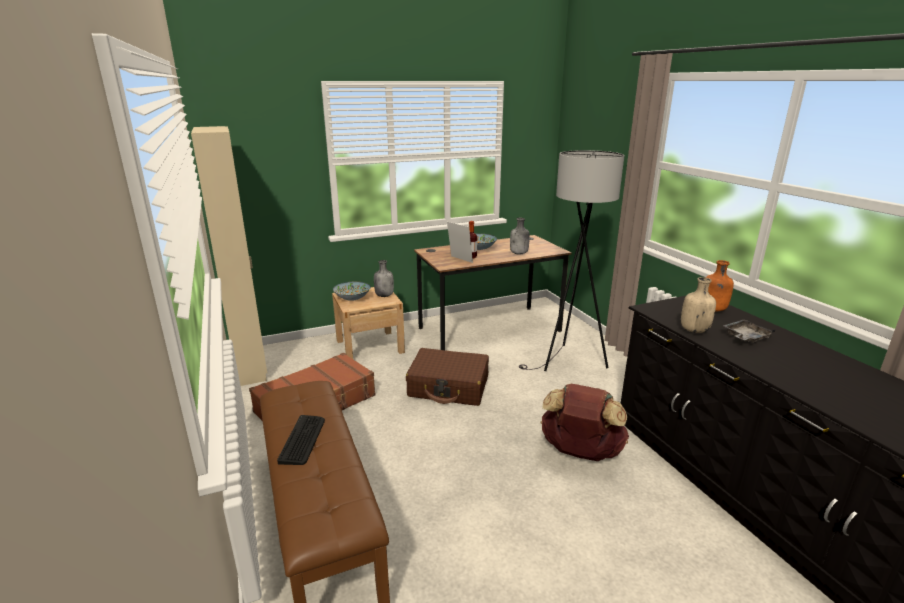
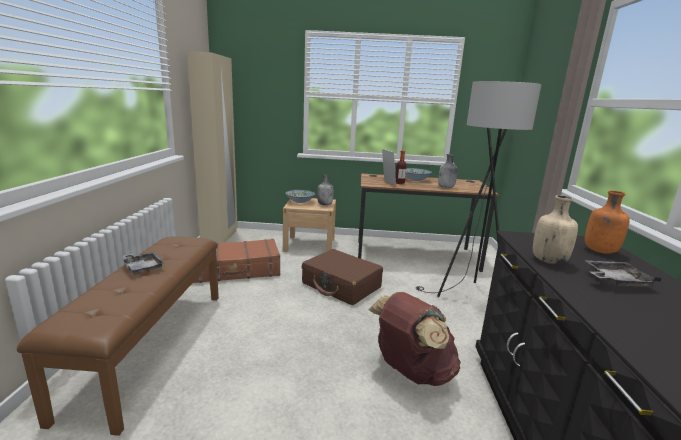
camera: 25 degrees right, 5 degrees down
(303, 440) = (142, 267): keyboard -> grey tray

